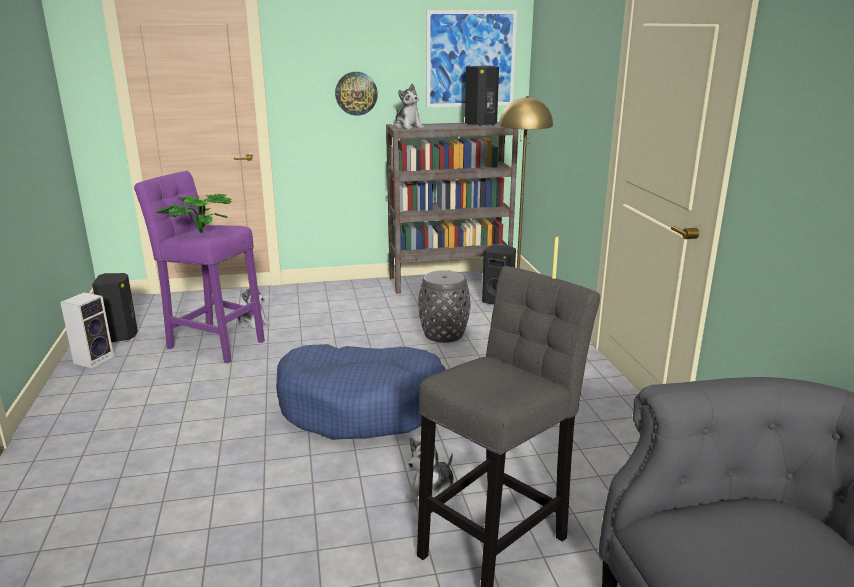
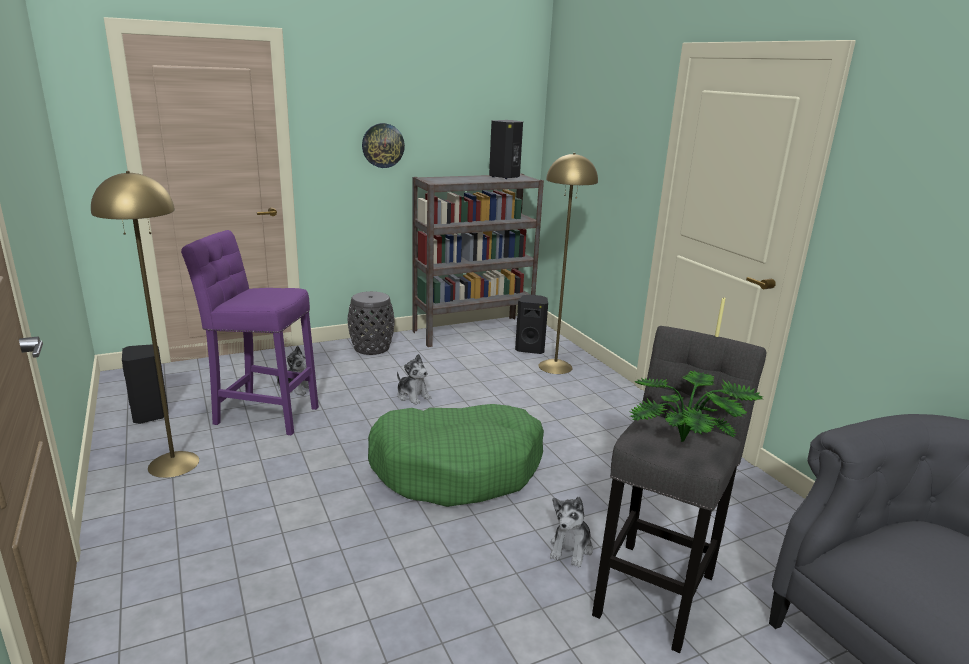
camera: 15 degrees left, 0 degrees up
(94, 359) = (132, 444): speaker -> none
(118, 378) = (173, 464): none -> yellow floor lamp
(199, 234) = (255, 299): potted plant -> potted plant (686, 445)
(362, 406) = (457, 468): blue dog bed -> green dog bed
(408, 127) = (438, 180): plush toy -> plush toy (413, 396)
(444, 334) = (496, 386): grey stool -> grey stool (372, 348)
(470, 59) = (492, 113): picture -> none

